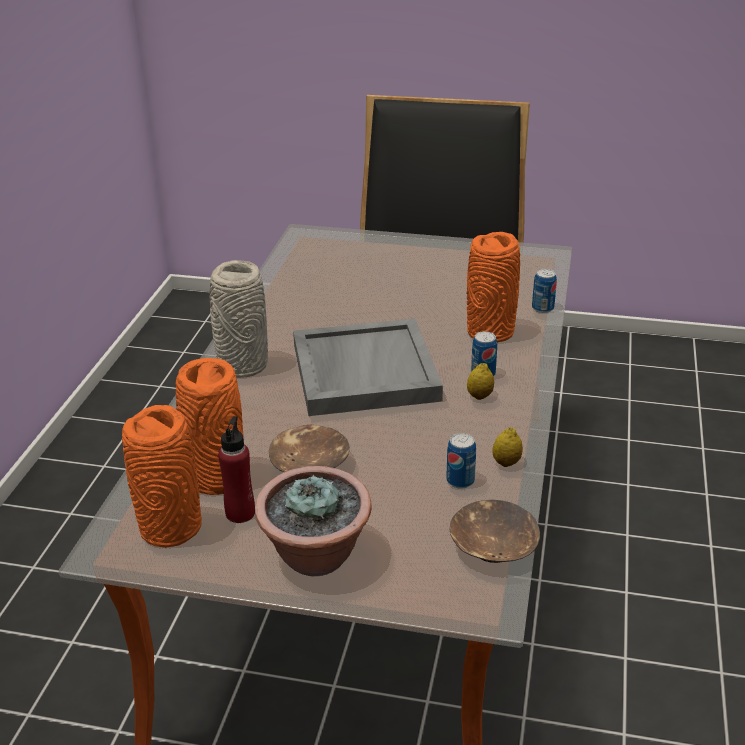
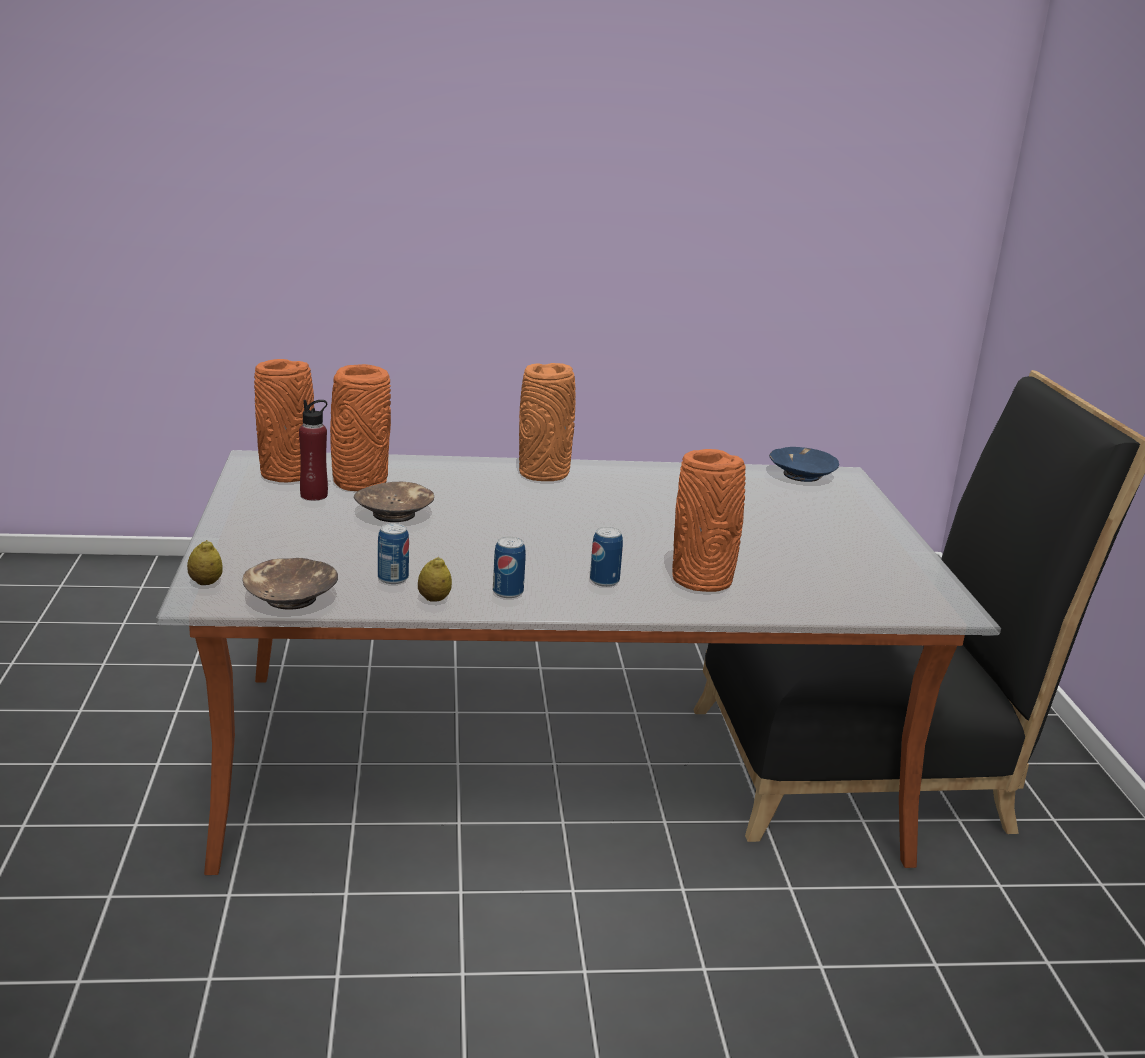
camera: 70 degrees right, 10 degrees down
(242, 365) = (544, 474): grey vase -> orange vase
(297, 249) = (800, 475): none -> blue bowl
(316, 556) = (261, 527): potted plant -> none
(363, 371) = (568, 523): grey tray -> none
(479, 396) = (557, 581): lemon -> lemon (205, 583)
(542, 308) = (792, 610): can -> can (508, 592)

